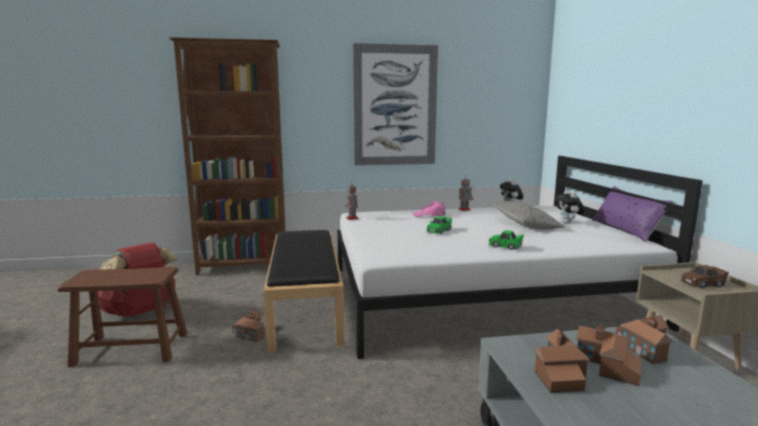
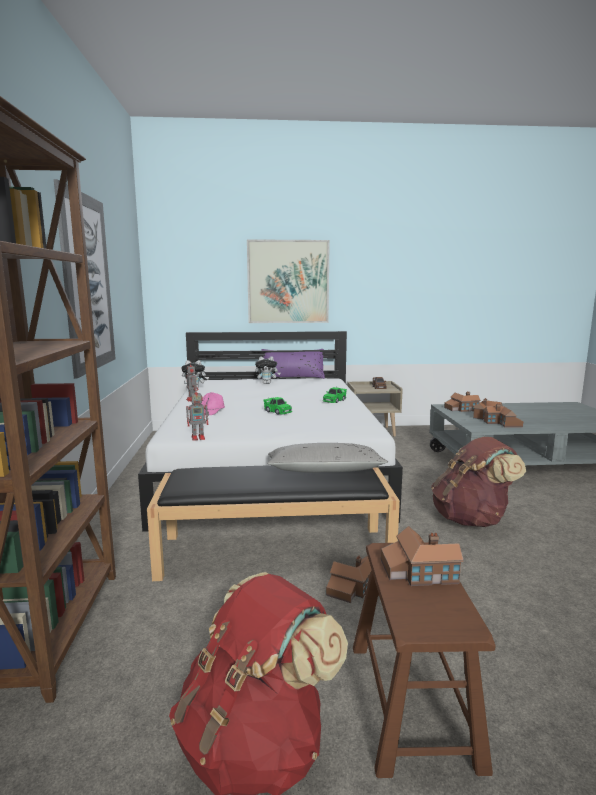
camera: 85 degrees left, 0 degrees up
(132, 276) = (418, 572): none -> toy house
(369, 409) = (472, 519): none -> brown backpack
(524, 224) = (263, 391): grey pillow -> grey pillow (324, 470)
(648, 101) = (288, 282): none -> picture

